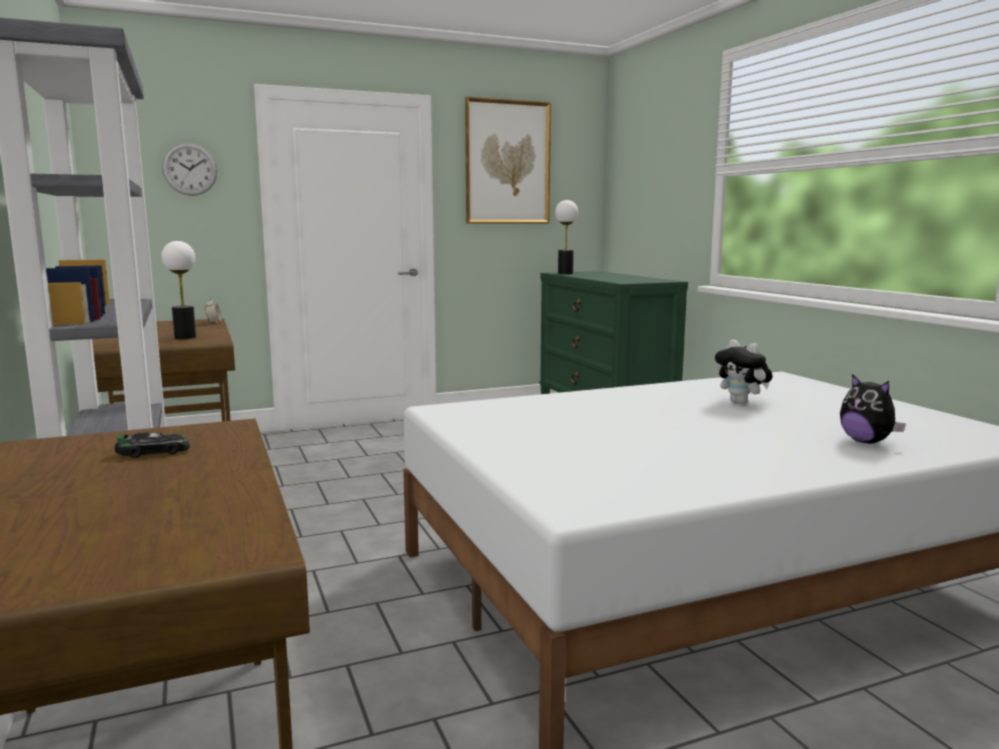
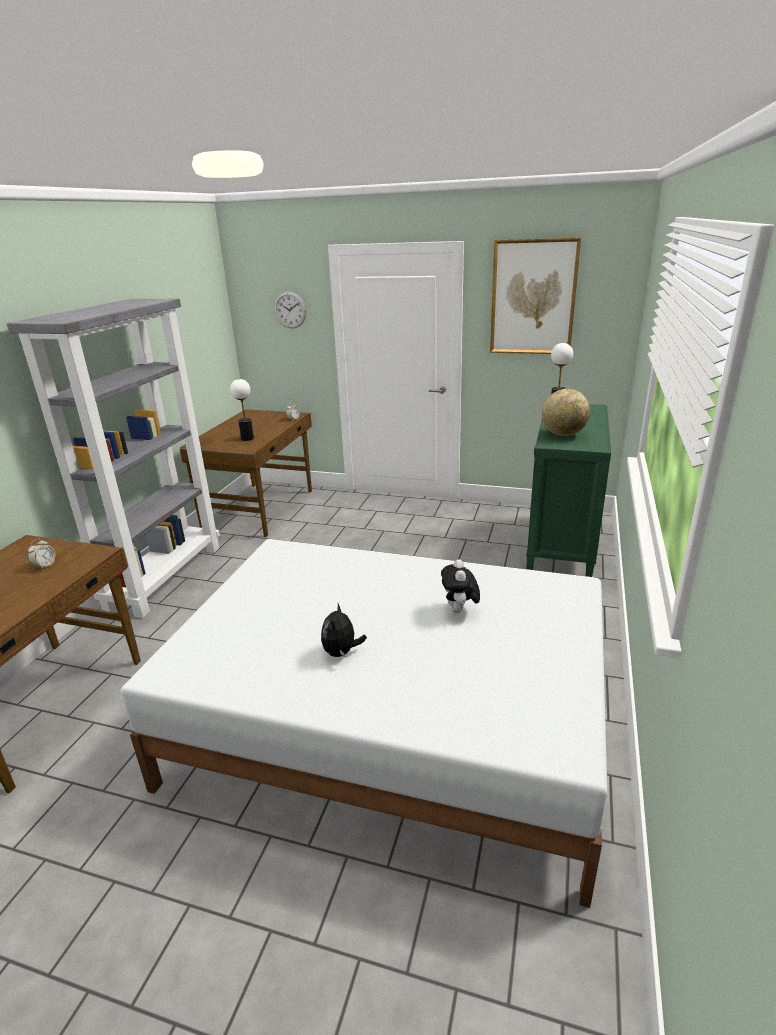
camera: 40 degrees right, 15 degrees up
(153, 452) = (45, 565): toy car -> alarm clock
(619, 279) = (563, 434): none -> globe
(866, 442) = (436, 697): plush toy -> plush toy (341, 652)

